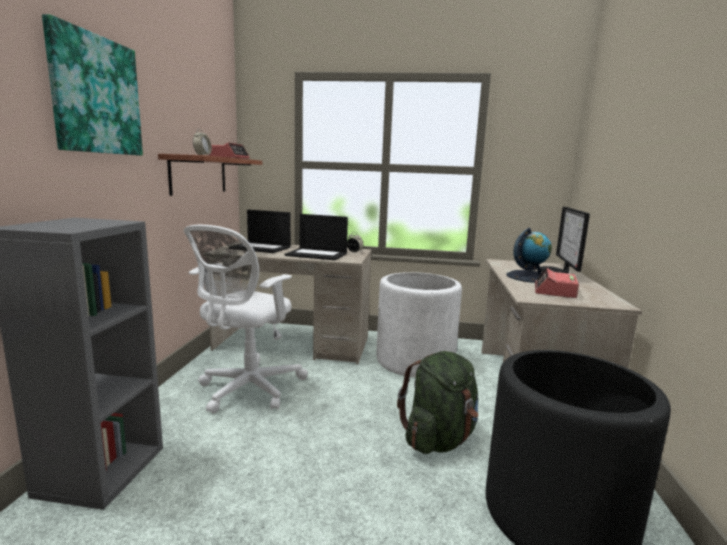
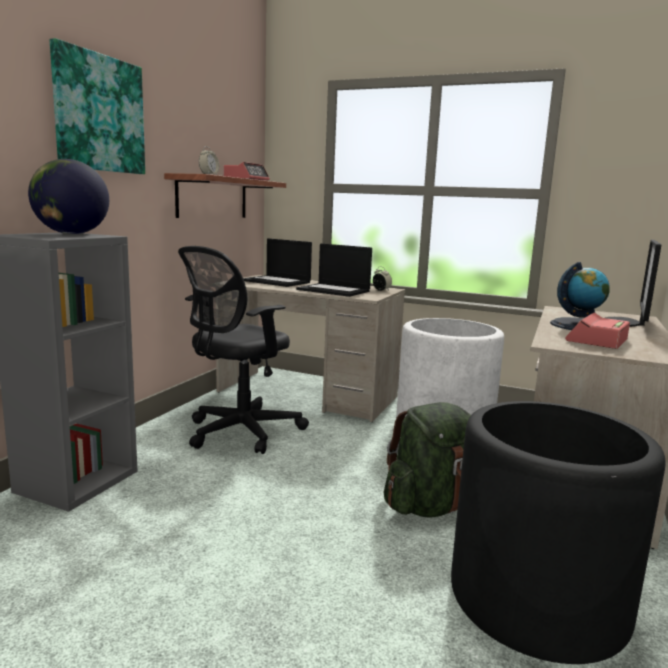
camera: 15 degrees right, 0 degrees up
(82, 221) = (71, 234): none -> globe
(247, 390) = (239, 432): white office chair -> black office chair

